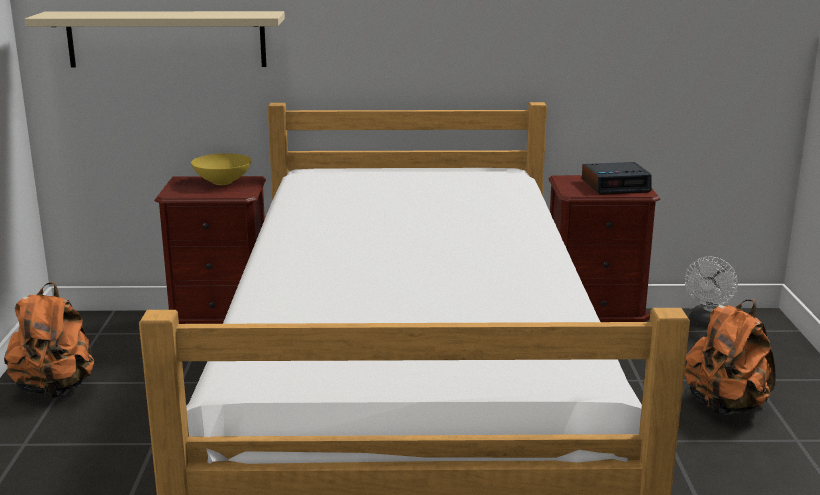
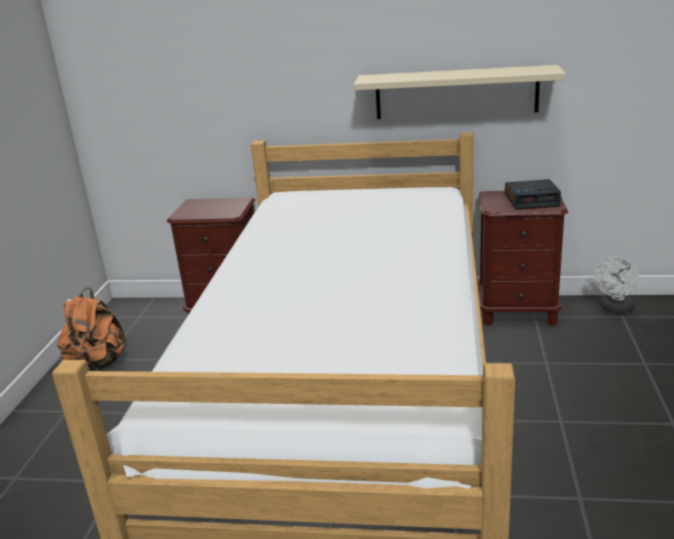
camera: 10 degrees right, 5 degrees up
(166, 39) = (172, 94): beige shelf -> beige shelf (456, 93)
(222, 182) = (220, 204): yellow bowl -> none
(725, 406) = (616, 389): orange backpack -> none

